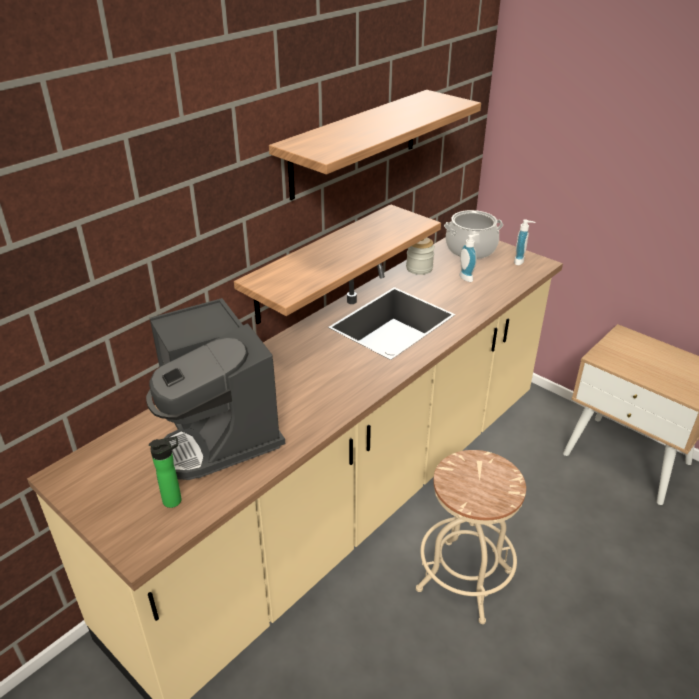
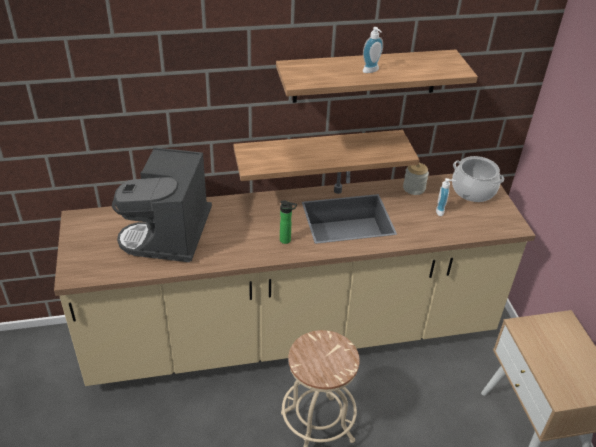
camera: 35 degrees right, 5 degrees up
(175, 500) = (111, 261): bottle -> bottle (287, 240)
(521, 261) = (501, 218): soap dispenser -> soap dispenser (372, 71)

